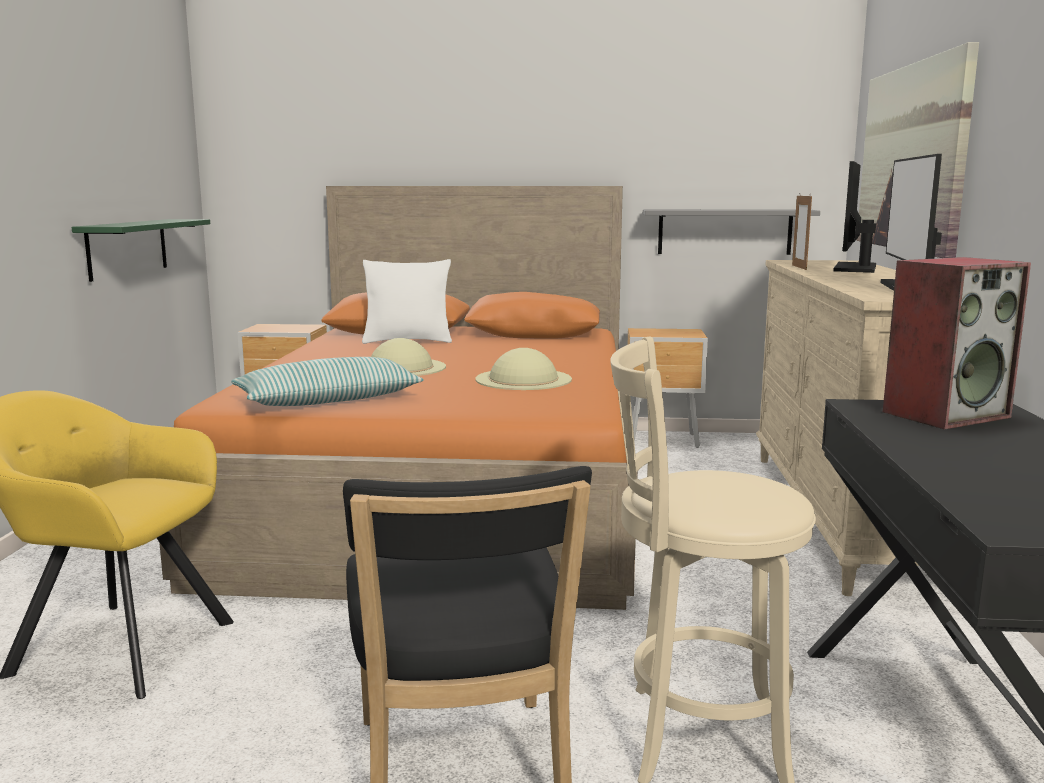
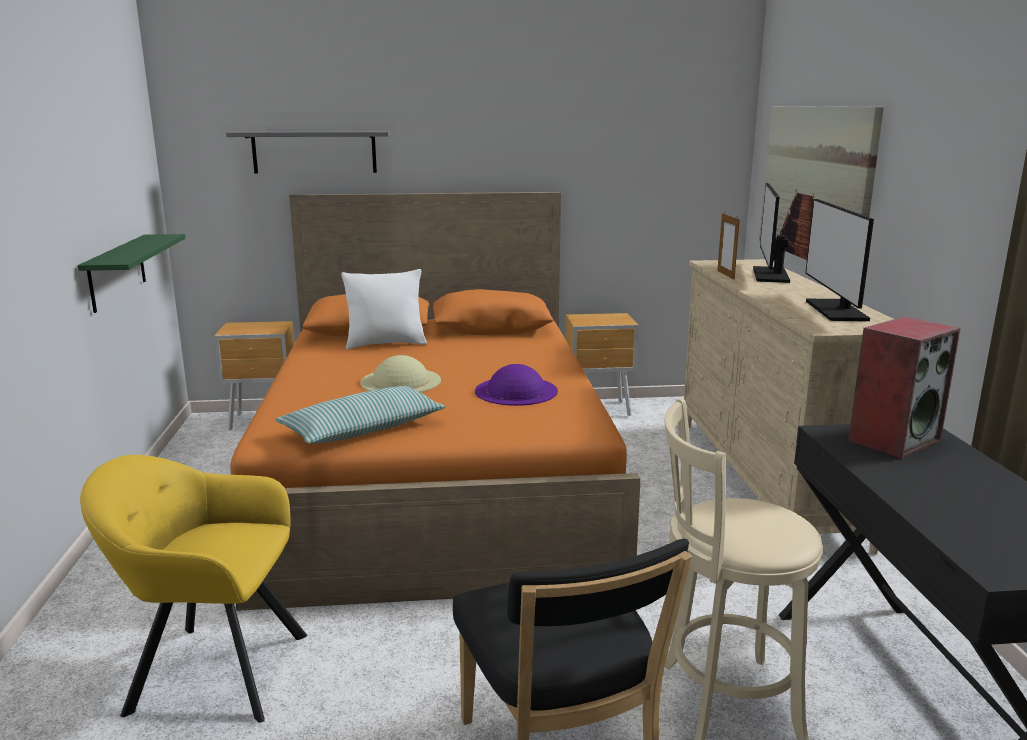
camera: 10 degrees left, 5 degrees up
(523, 379) = (516, 391): beige hat -> purple hat
(724, 231) = (646, 229): grey shelf -> grey shelf (314, 152)

